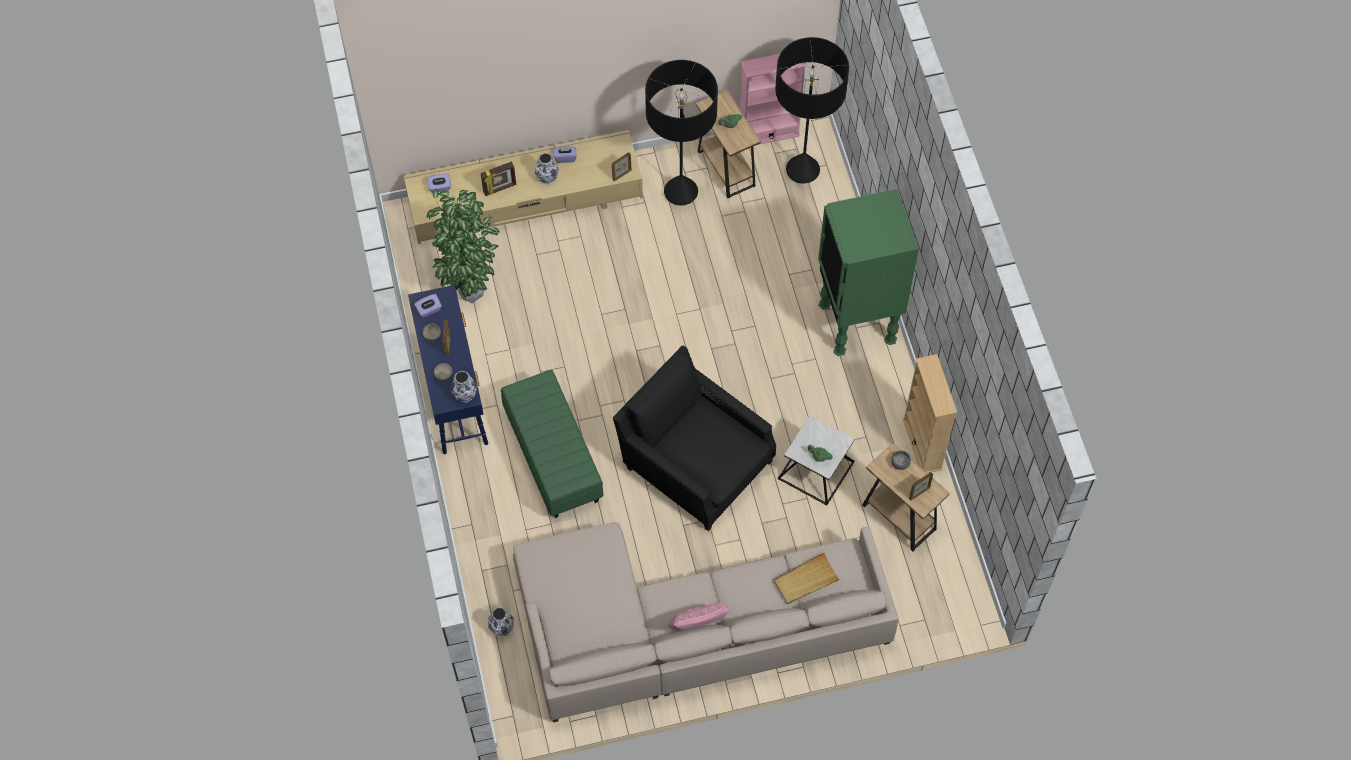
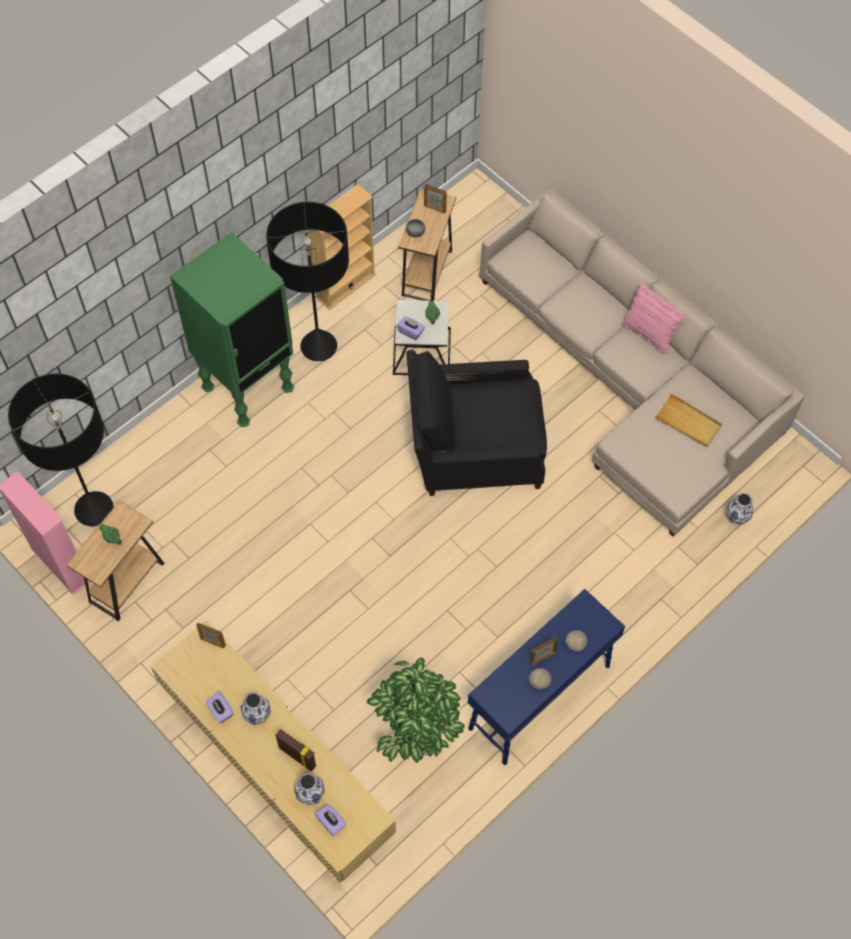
camera: 120 degrees left, 0 degrees up
(429, 310) = (514, 701): purple tissue box -> purple tissue box (411, 332)
(465, 395) = (585, 608): vase -> vase (310, 794)
(554, 457) = (547, 566): green ottoman -> none
(681, 193) = (181, 610): black floor lamp -> black floor lamp (319, 348)
(696, 462) = (475, 446): black armchair -> black armchair turned 75 degrees clockwise
(805, 580) = (553, 277): beige tray -> beige tray (688, 422)

